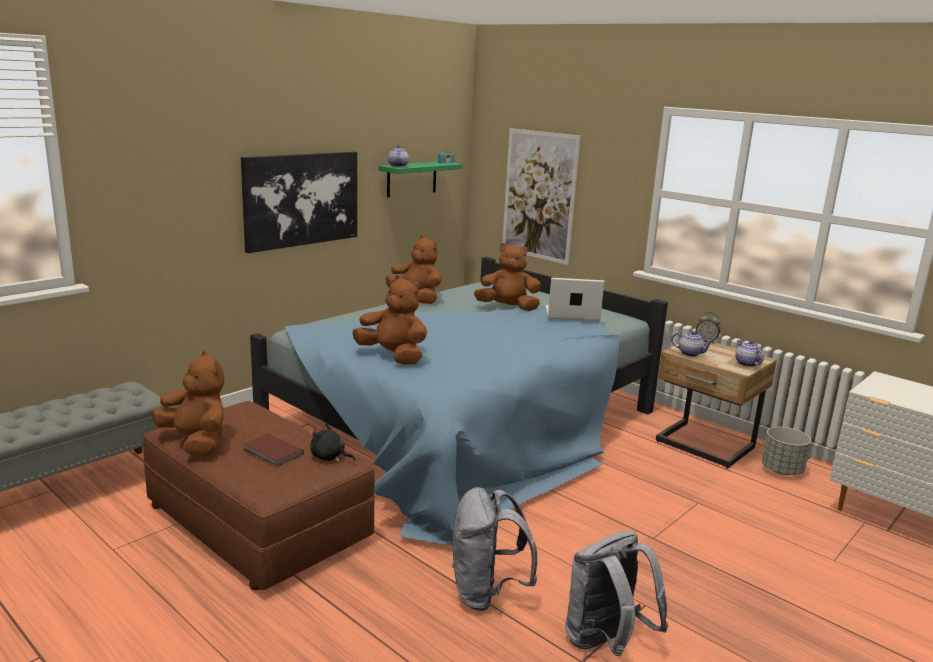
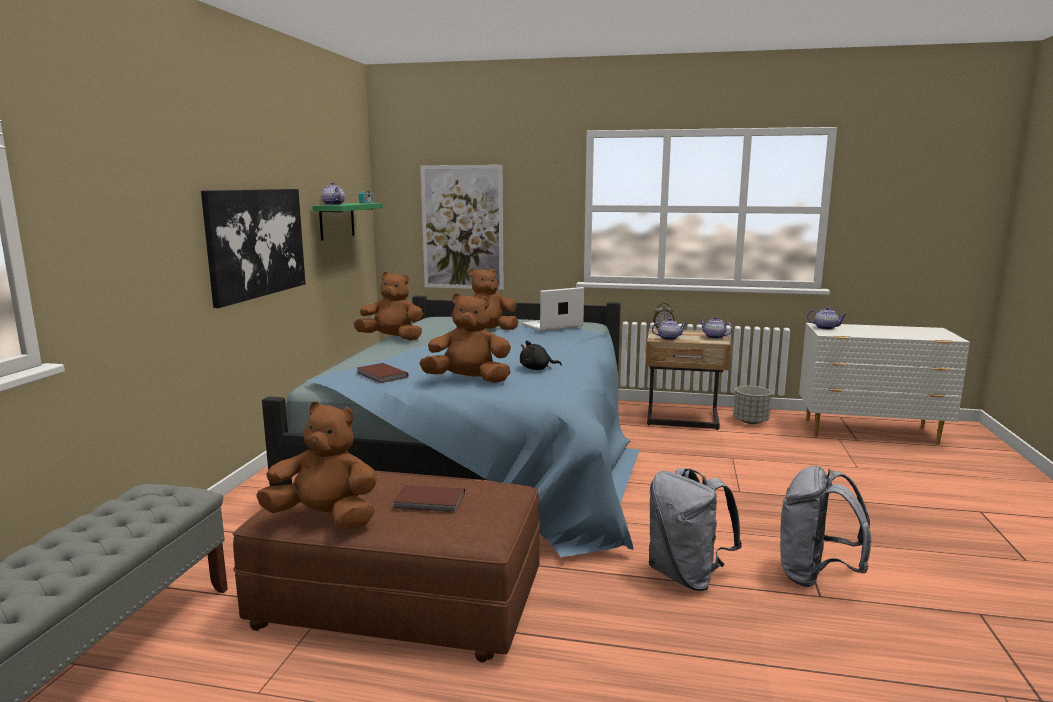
camera: 30 degrees left, 5 degrees down
(329, 457) = (491, 489): black plush toy -> black plush toy (537, 369)
(339, 335) = (381, 375): none -> brown book
(883, 384) = (826, 328): none -> teapot

